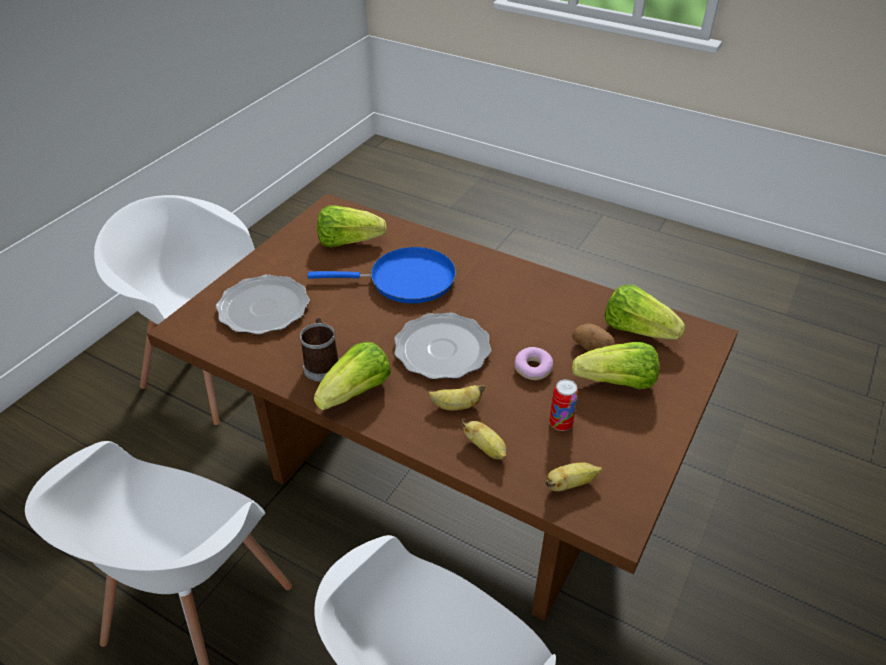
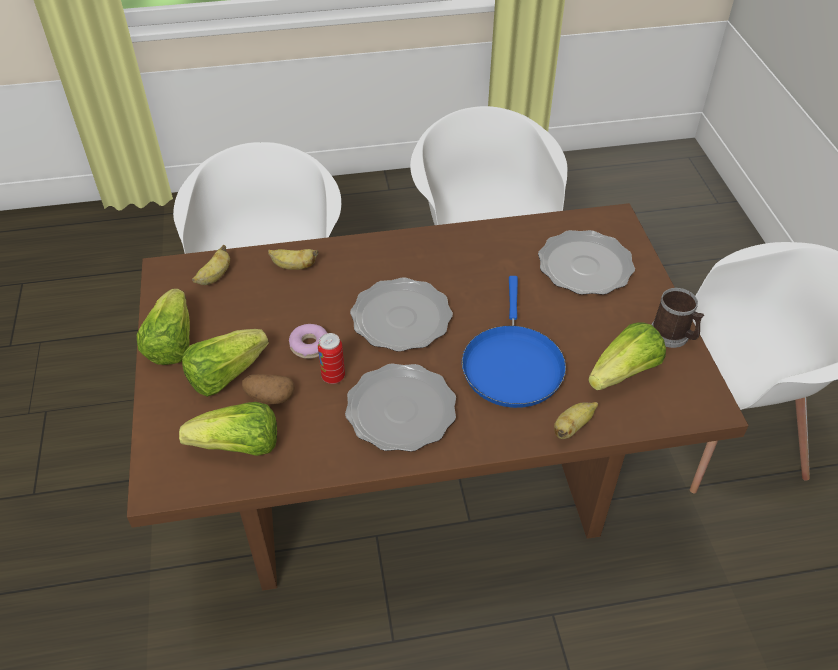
camera: 140 degrees right, 5 degrees up
(322, 364) = (476, 253): mug -> mug (673, 335)
(356, 392) = (425, 250): lettuce -> lettuce (171, 343)
(405, 280) = (512, 364): blue frying pan -> blue frying pan turned 45 degrees counterclockwise
(456, 406) = (343, 281): banana -> banana (572, 427)
(507, 294) = (401, 410): none -> plate
(560, 424) = (251, 313): can -> can (333, 376)

